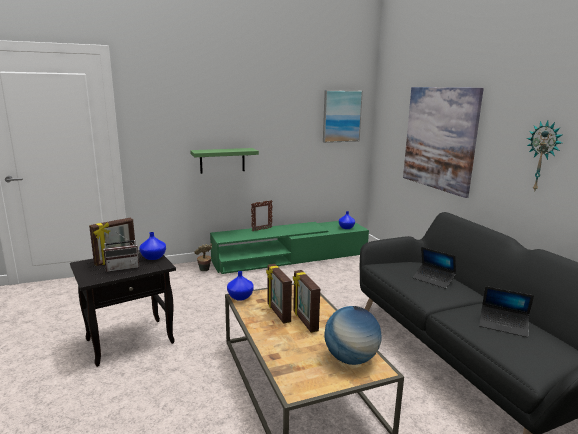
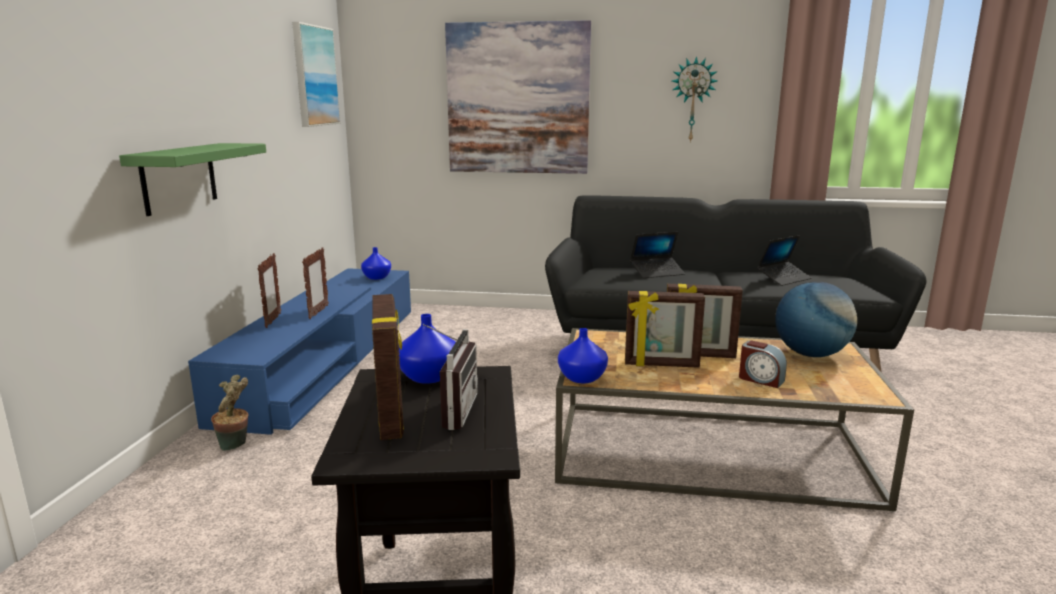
camera: 60 degrees left, 0 degrees up
(280, 233) = (318, 312): none -> picture frame
(284, 345) = (760, 379): none -> alarm clock
(290, 258) = (326, 360): green tv stand -> blue tv stand

